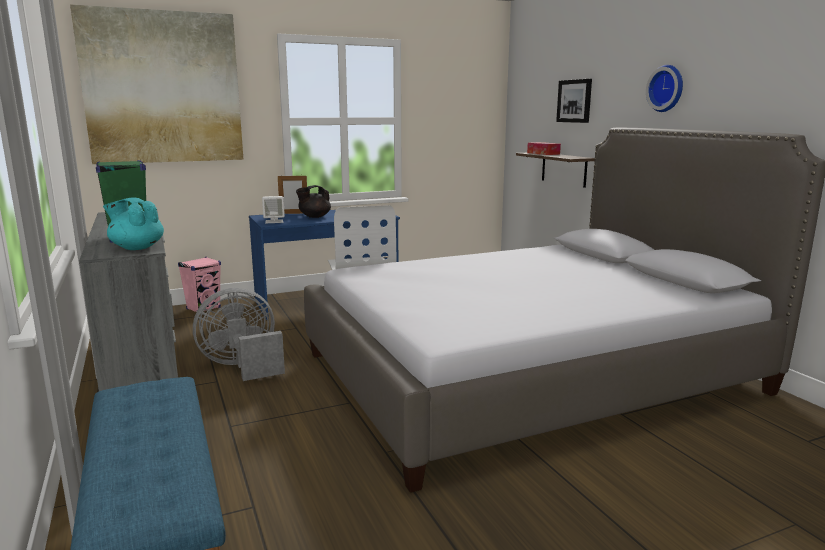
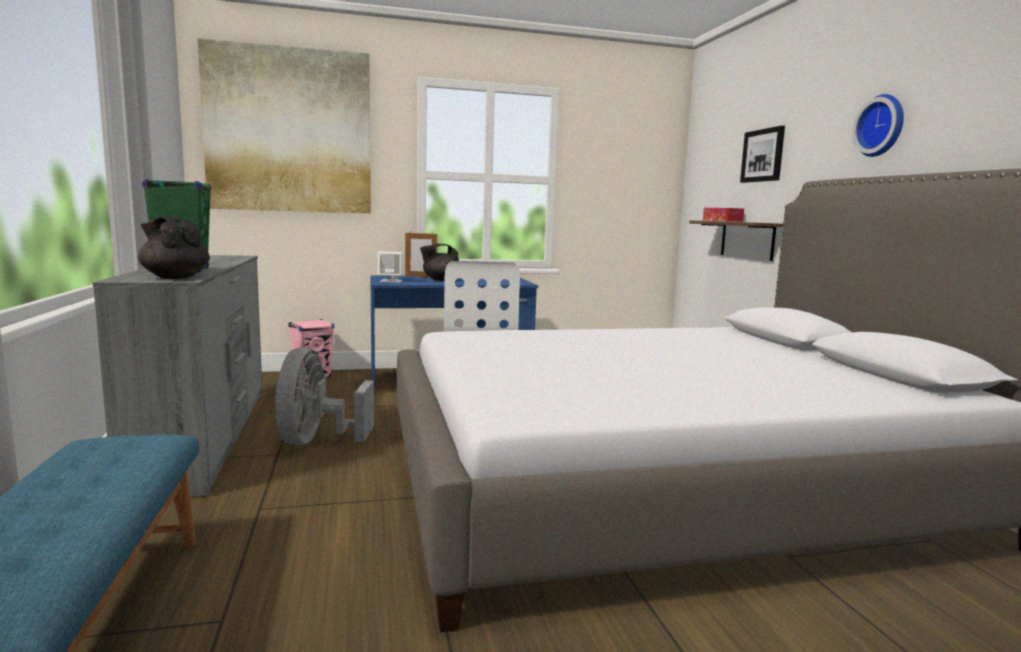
camera: 10 degrees right, 5 degrees down
(137, 248) = (175, 277): turquoise teapot -> black teapot
(242, 366) = (316, 441): grey fan -> grey fan turned 75 degrees counterclockwise

